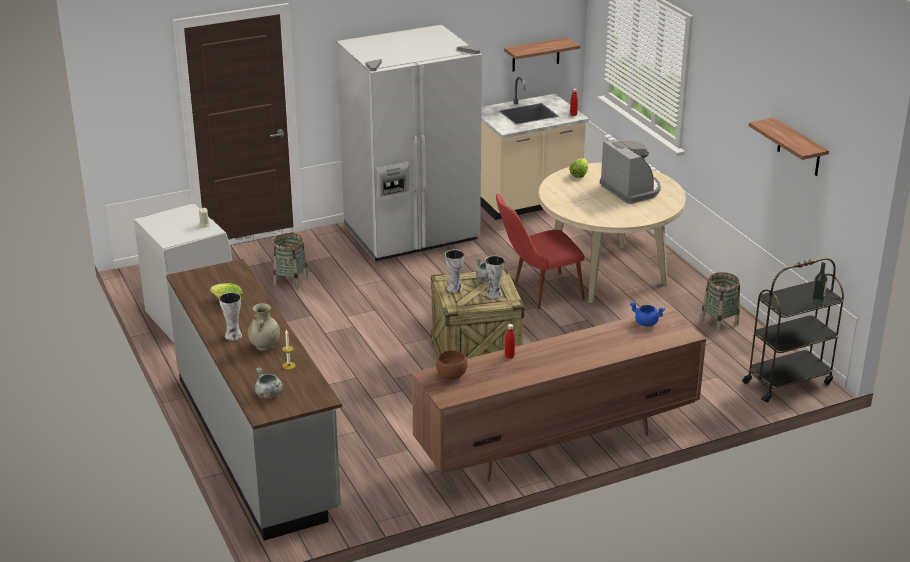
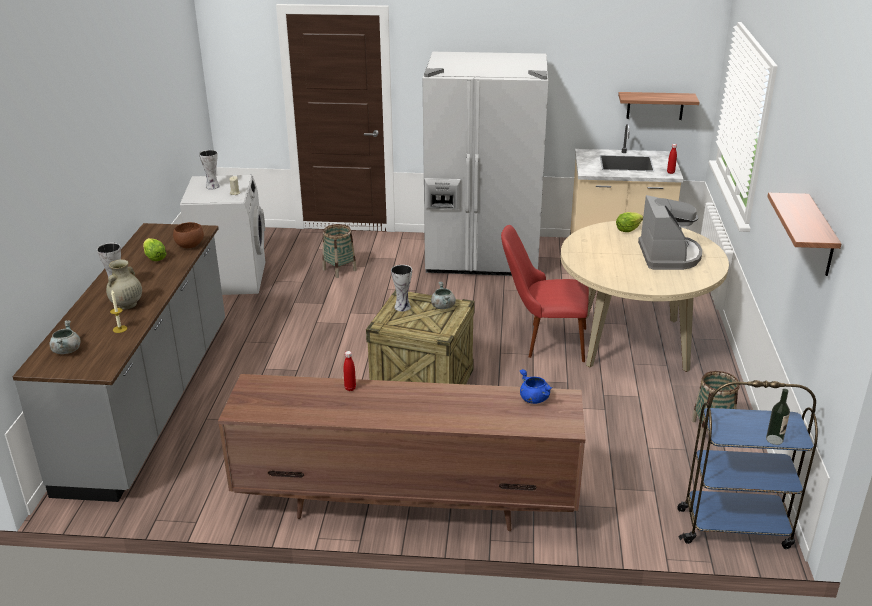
camera: 30 degrees right, 0 degrees up
(451, 376) = (271, 390): brown bowl -> brown bowl (189, 246)
(494, 295) = (433, 324): vase -> vase (212, 187)
(788, 383) = (735, 529): black cart -> blue cart

